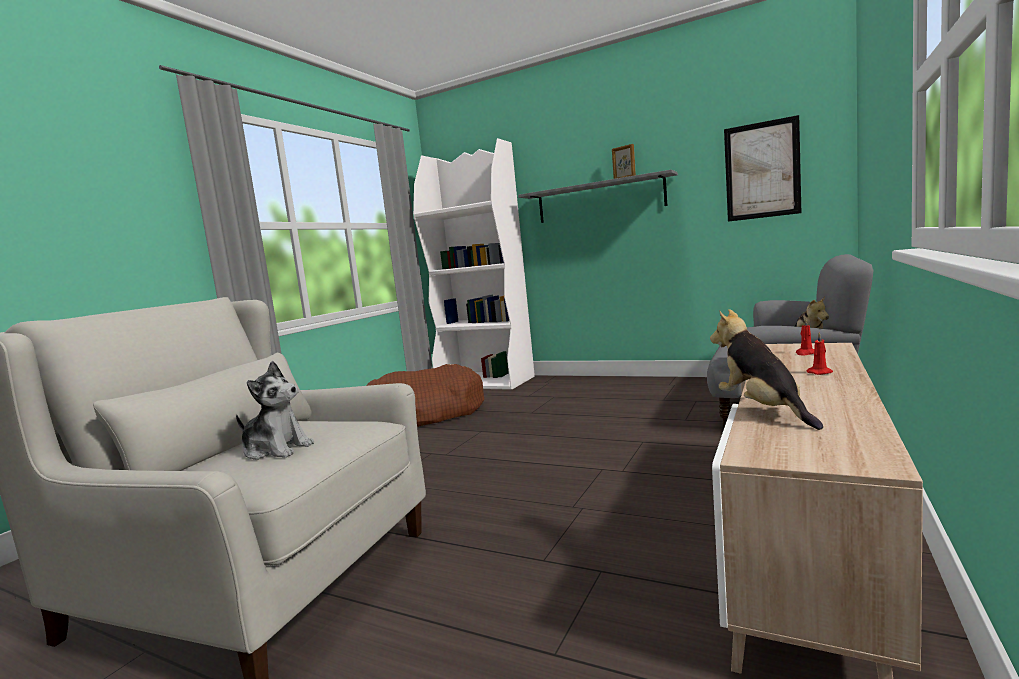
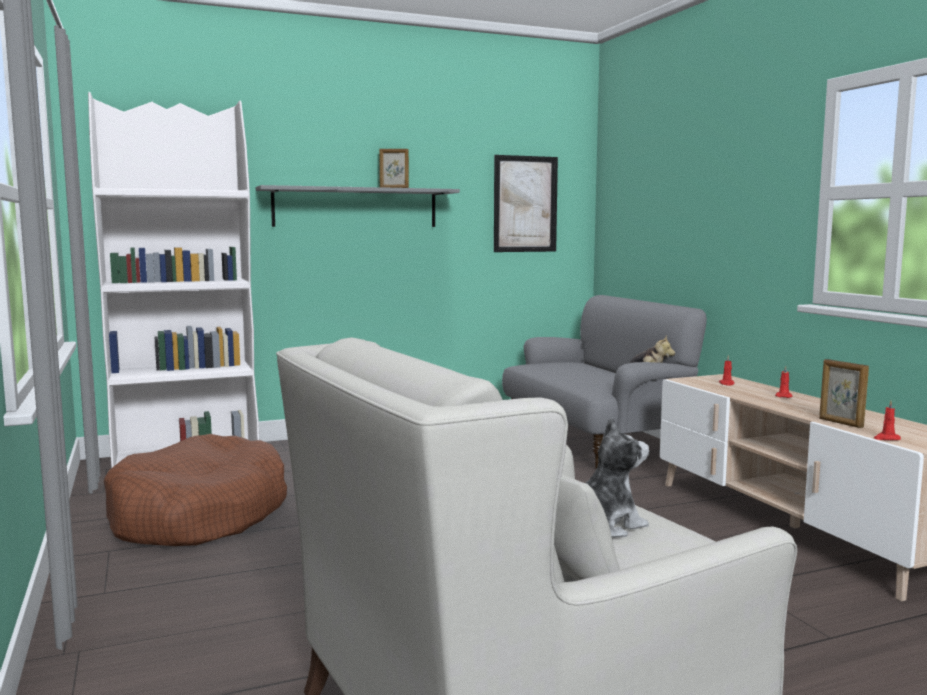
camera: 50 degrees left, 0 degrees up
(743, 437) = (886, 438): none -> red candle
(763, 410) = (840, 423): plush toy -> picture frame

